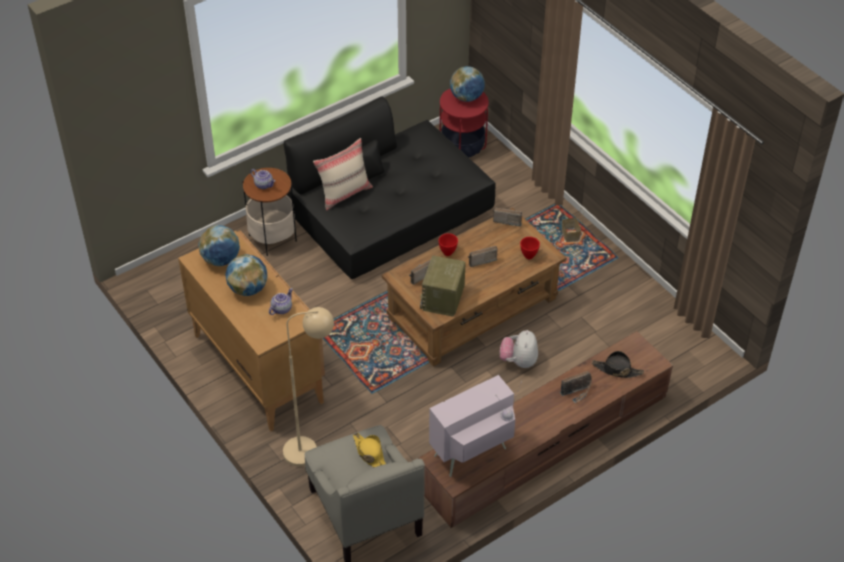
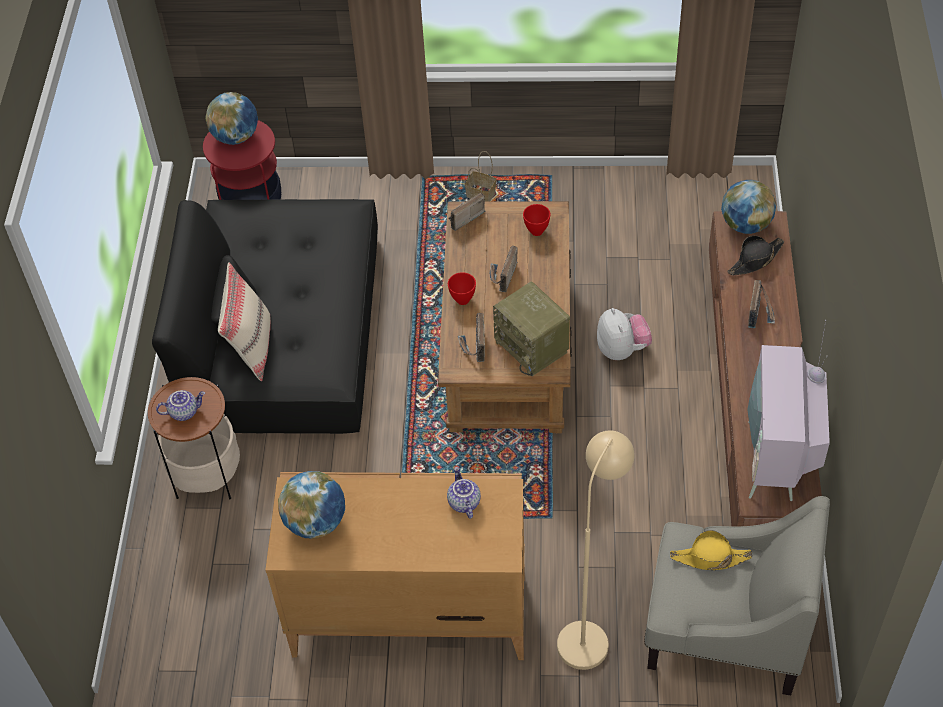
camera: 50 degrees left, 5 degrees up
(248, 289) = (396, 520): globe -> globe (745, 225)
(518, 361) = (622, 349): plush toy -> plush toy turned 150 degrees counterclockwise

